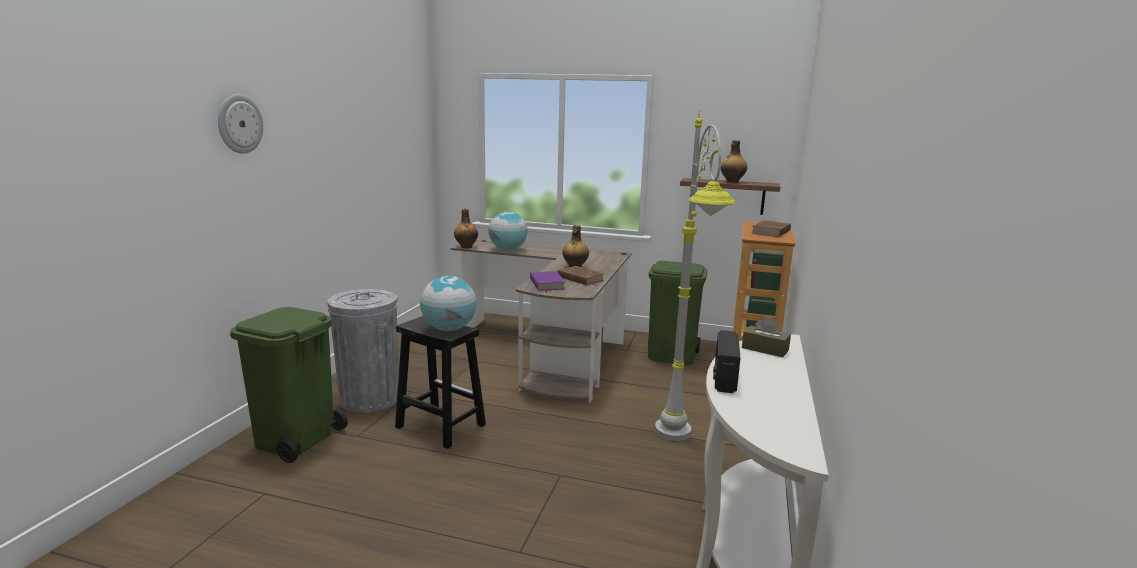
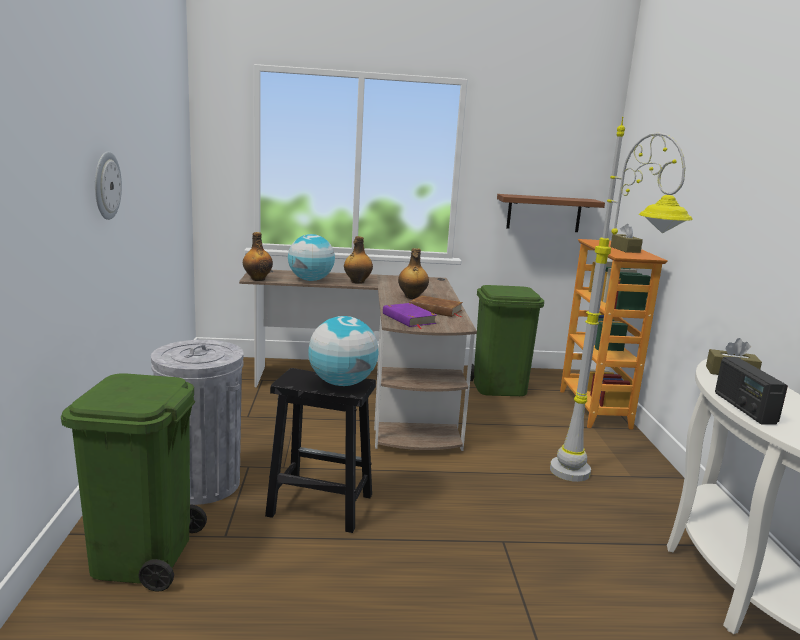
camera: 20 degrees left, 0 degrees up
(239, 124) = (41, 111): wall clock -> wall clock (106, 185)
(732, 182) = (553, 198): bottle -> bottle (357, 282)
(771, 232) = (625, 249): brown book -> brown tissue box

